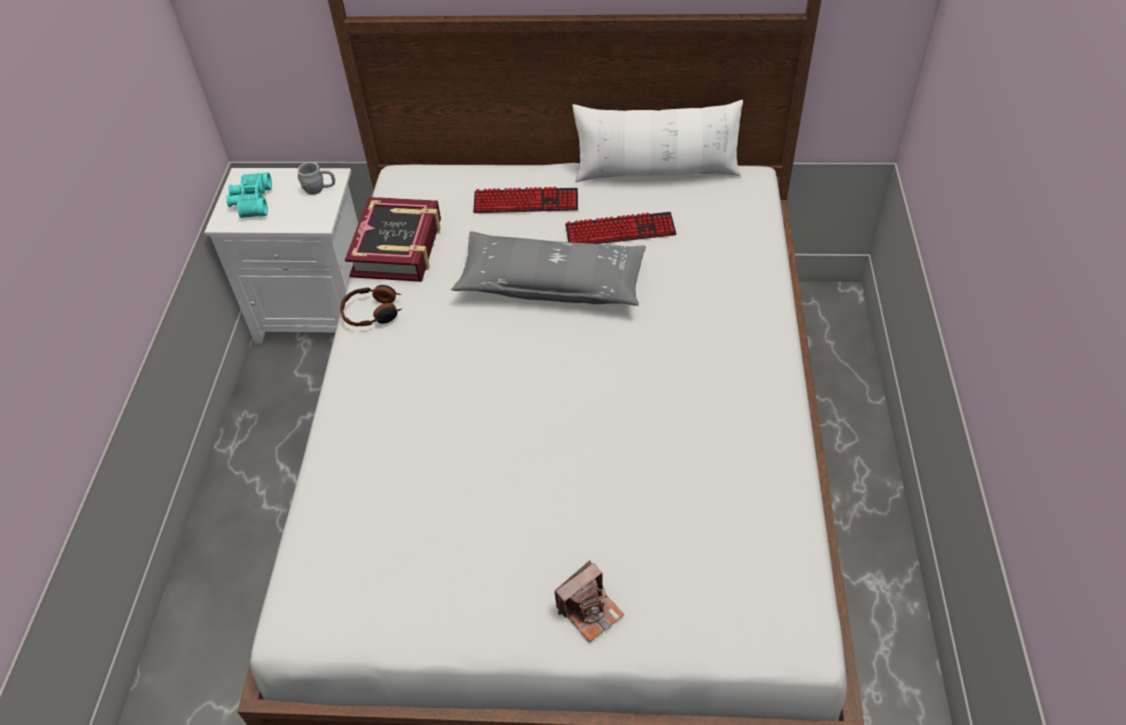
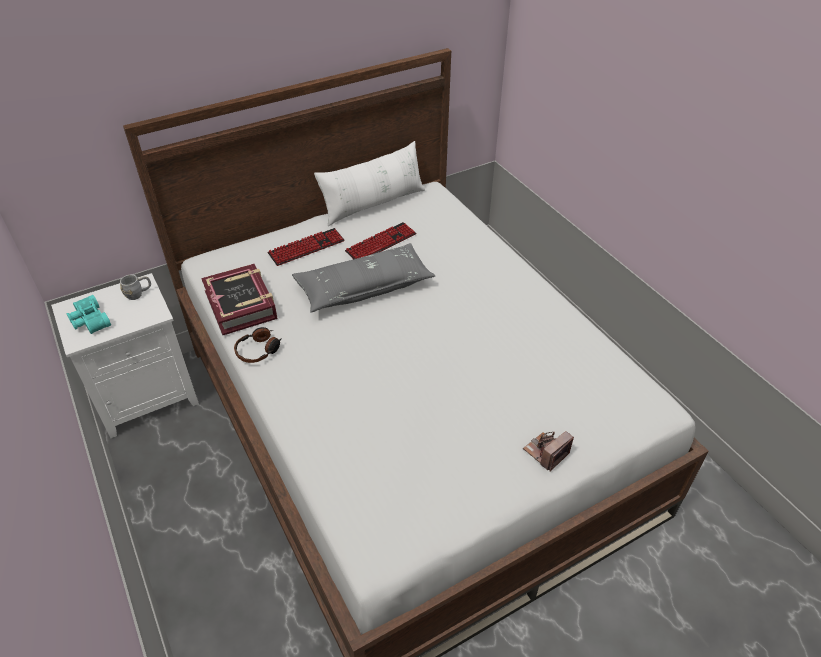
camera: 35 degrees left, 5 degrees down
(589, 610) = (546, 452): camera -> camera turned 150 degrees counterclockwise

